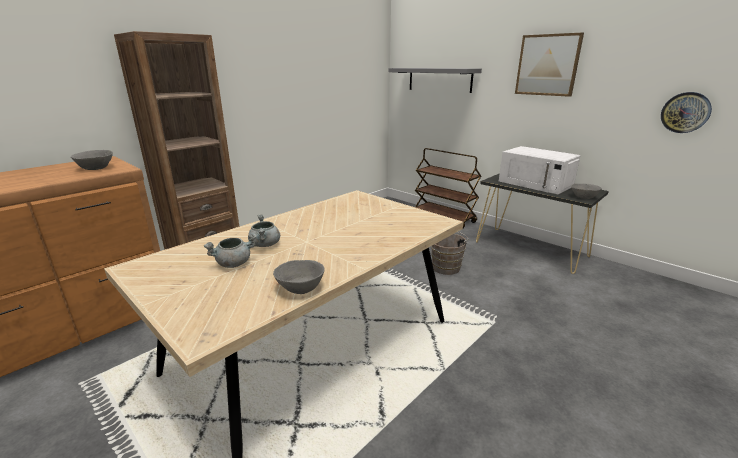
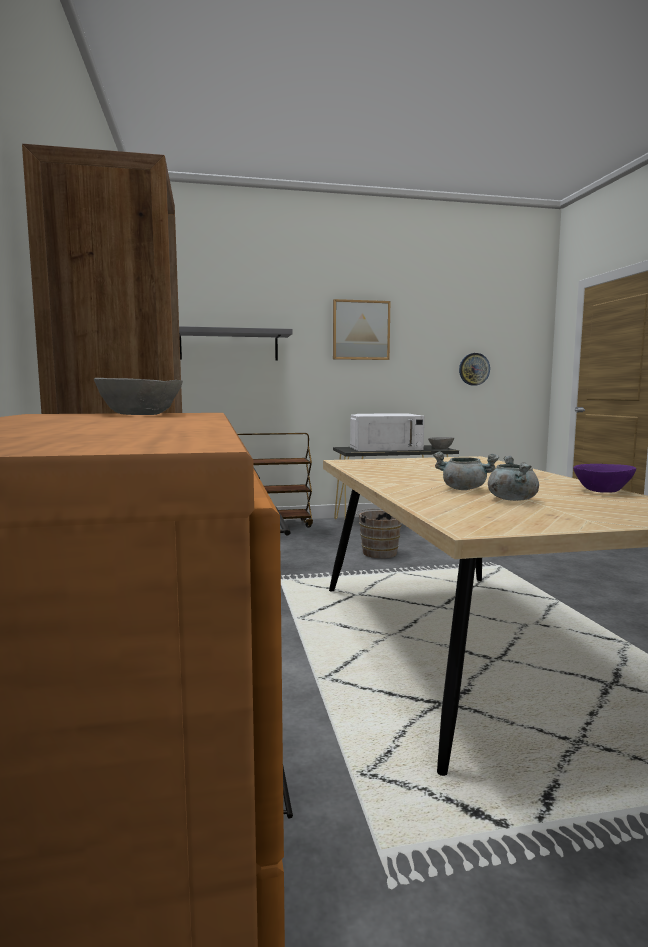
camera: 55 degrees left, 15 degrees down
(301, 288) = (601, 490): grey bowl -> purple bowl

